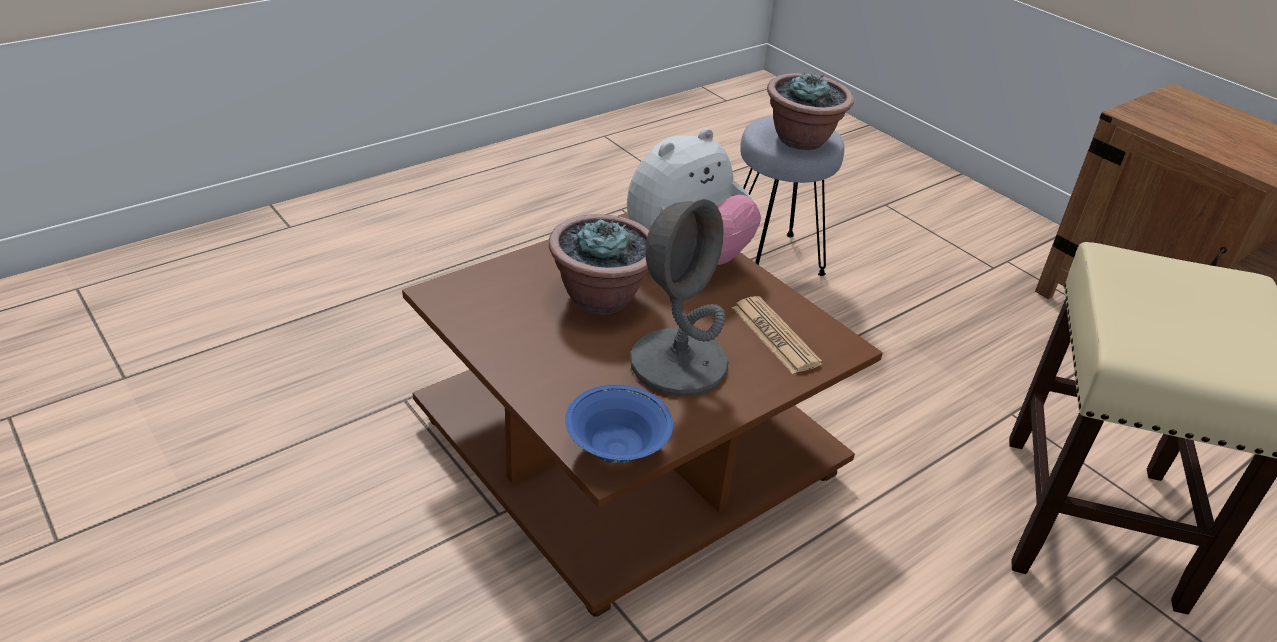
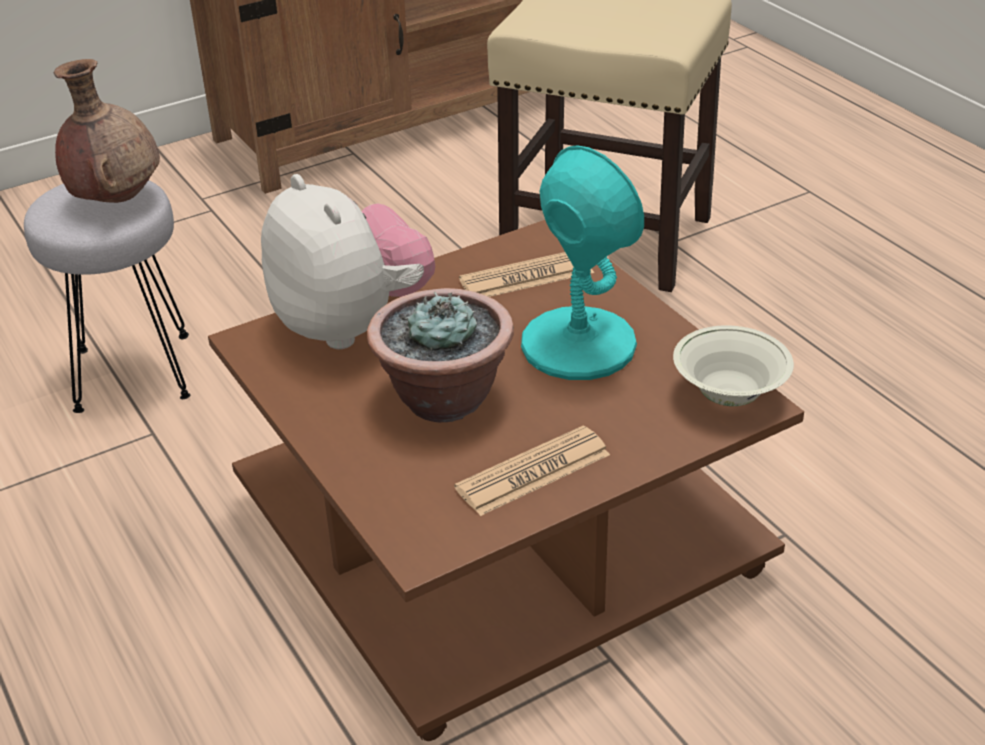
camera: 80 degrees left, 0 degrees up
(515, 340) = (533, 472): none -> newspaper
(616, 450) = (729, 395): blue bowl -> white bowl
(678, 363) = (577, 345): grey table lamp -> turquoise table lamp
(802, 140) = (117, 199): potted plant -> brown vase

